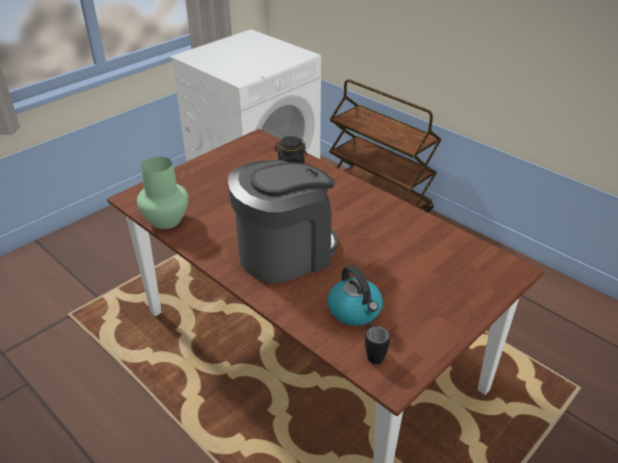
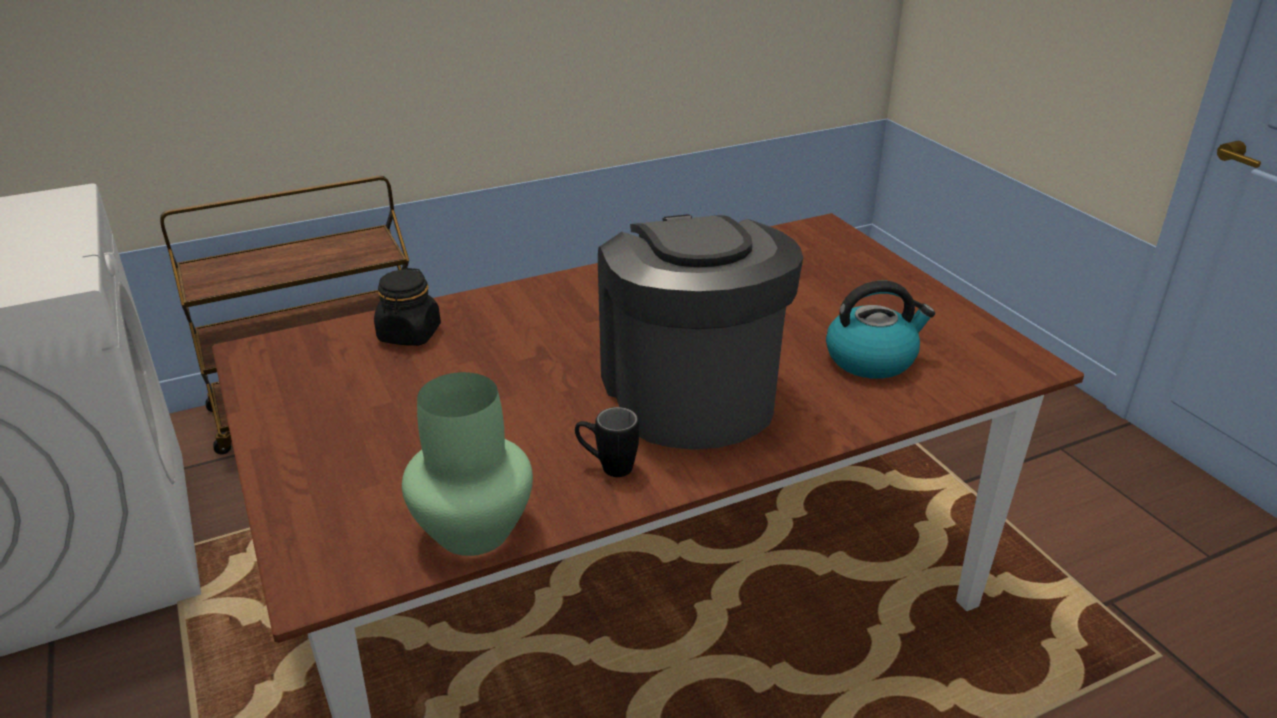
camera: 70 degrees left, 5 degrees down
(374, 353) = (970, 364): black mug -> black mug (607, 467)

